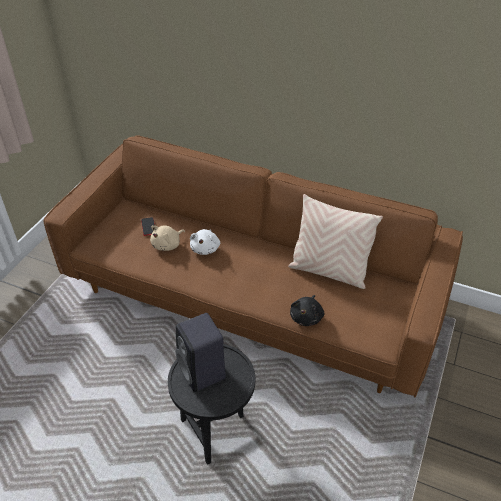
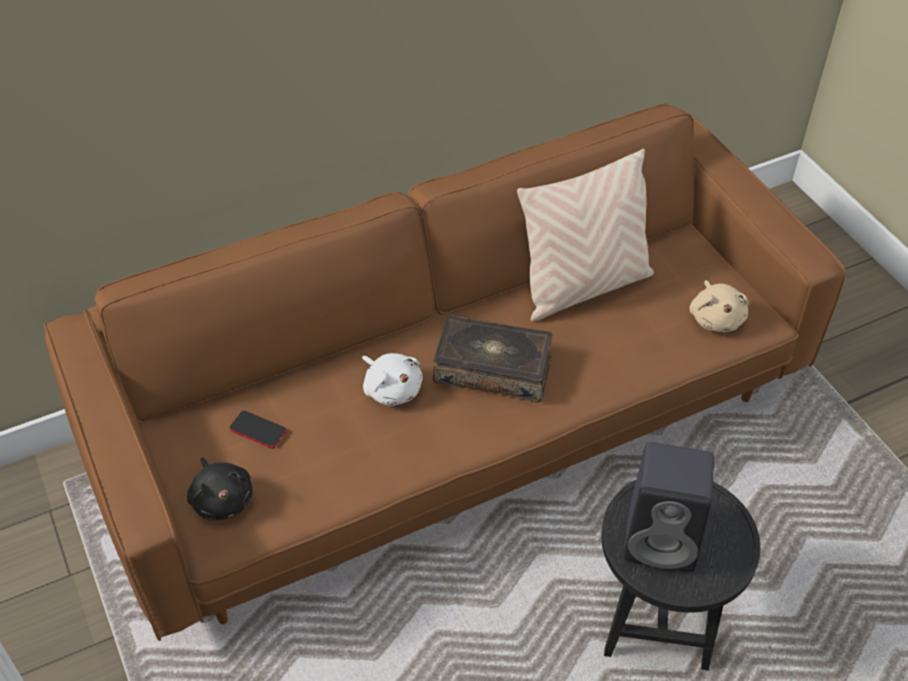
camera: 50 degrees left, 5 degrees up
(167, 245) = (331, 431): beige plush toy -> beige plush toy (716, 318)
(248, 269) = (493, 368): none -> book
(307, 317) = (647, 365): black plush toy -> black plush toy (222, 499)

